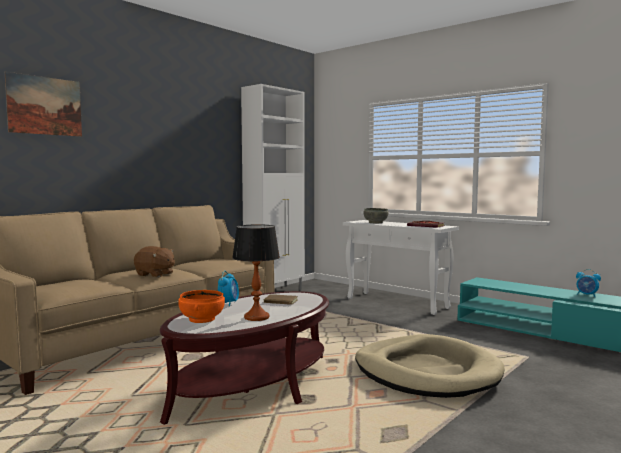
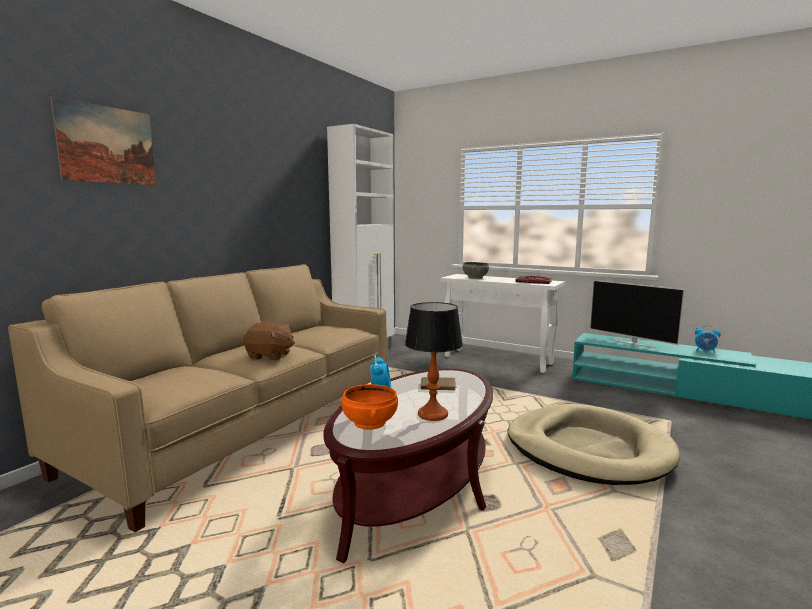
camera: 10 degrees left, 5 degrees up
(517, 286) = (632, 343): none -> television

